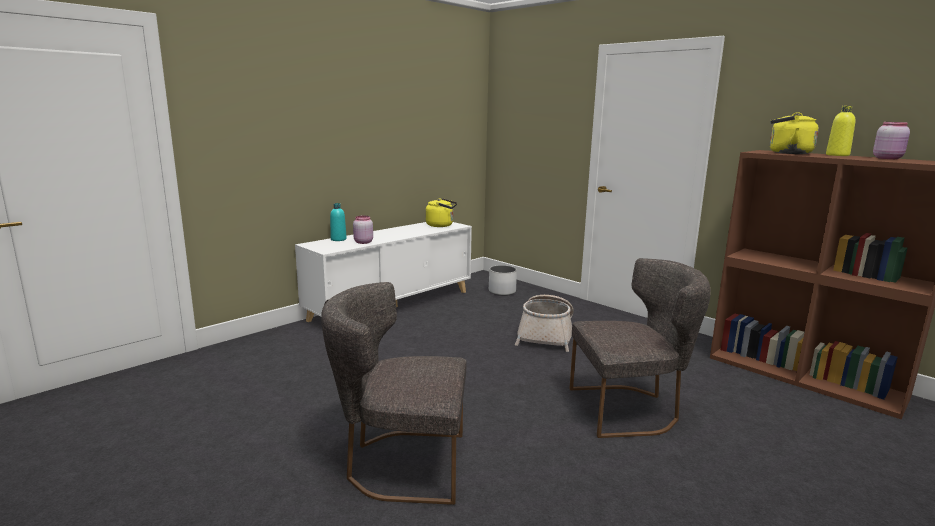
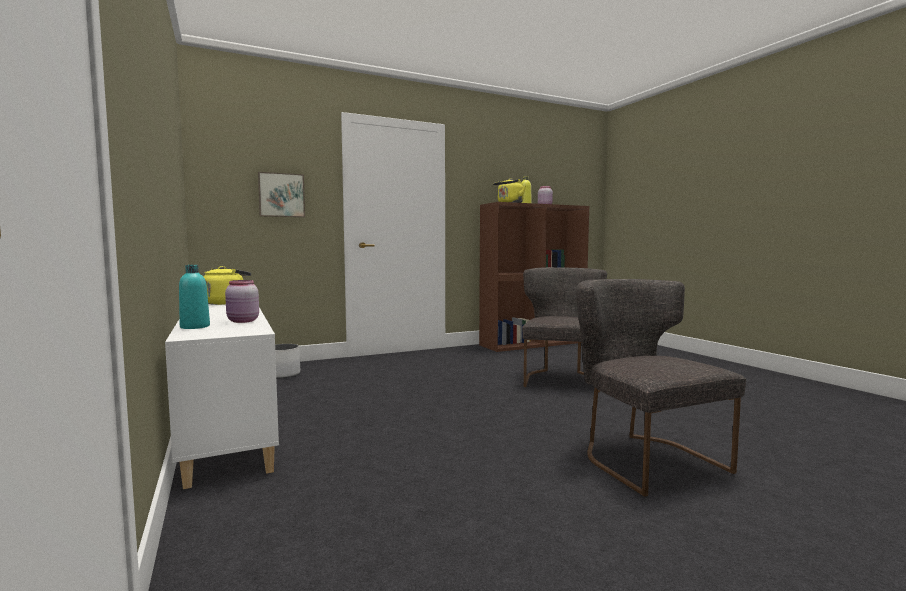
camera: 70 degrees left, 10 degrees down
(400, 464) = (642, 458): grey chair -> grey chair turned 135 degrees clockwise
(542, 135) = (281, 195): none -> picture
(546, 335) = (415, 377): basket -> none

